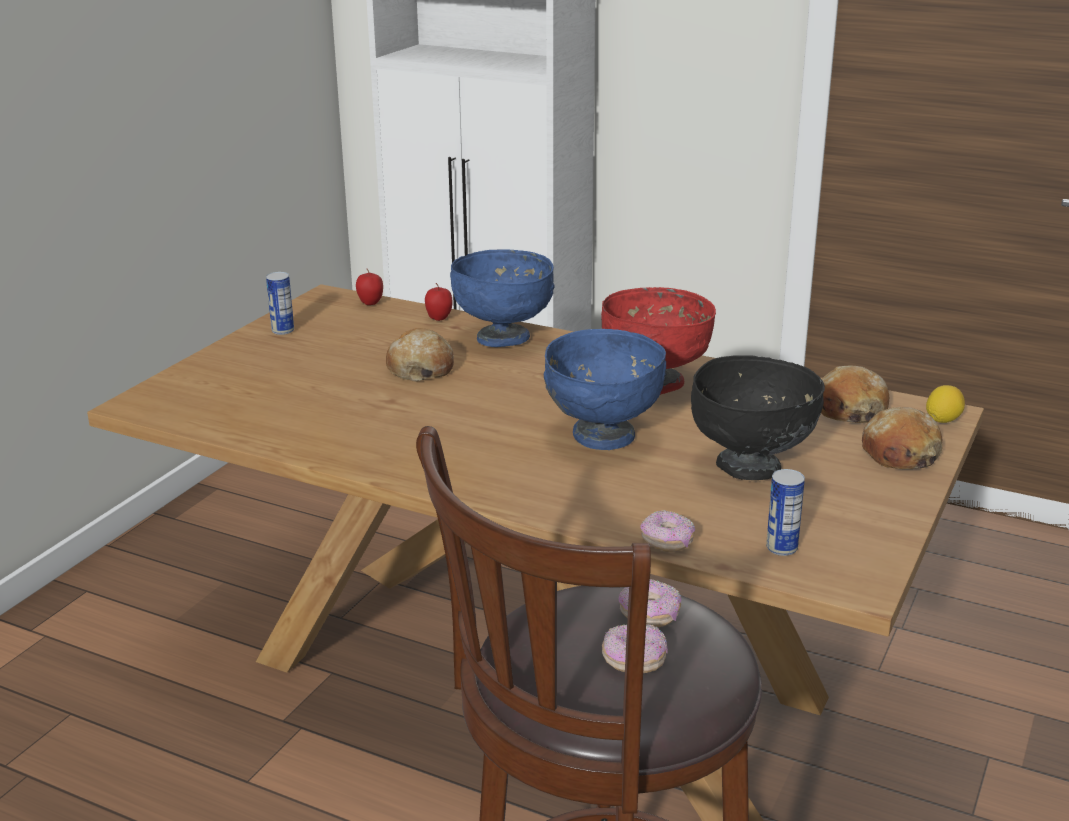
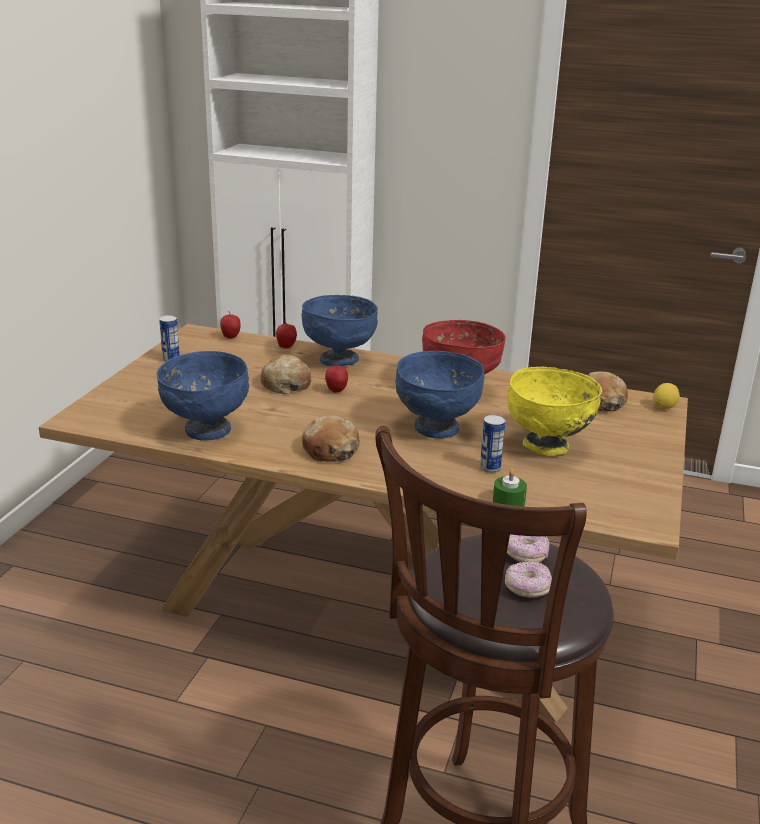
camera: 10 degrees left, 0 degrees up
(295, 425) = (206, 430): none -> blue bowl
(485, 380) = (336, 391): none -> apple
(667, 542) = (508, 502): donut -> green candle
(750, 468) = (547, 446): black bowl -> yellow bowl
(781, 548) = (588, 502): can -> can (490, 468)
(900, 454) = (644, 432): bread -> bread (330, 450)

